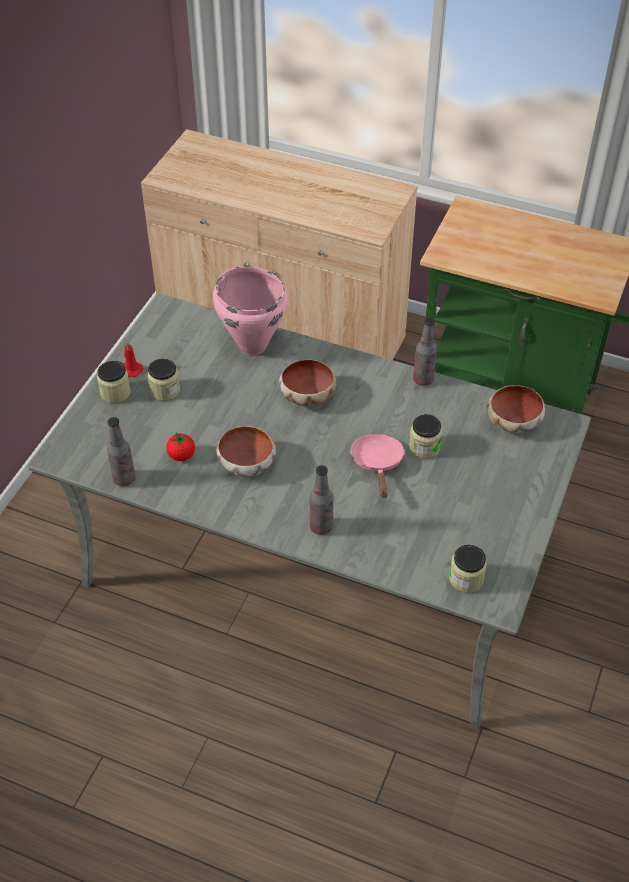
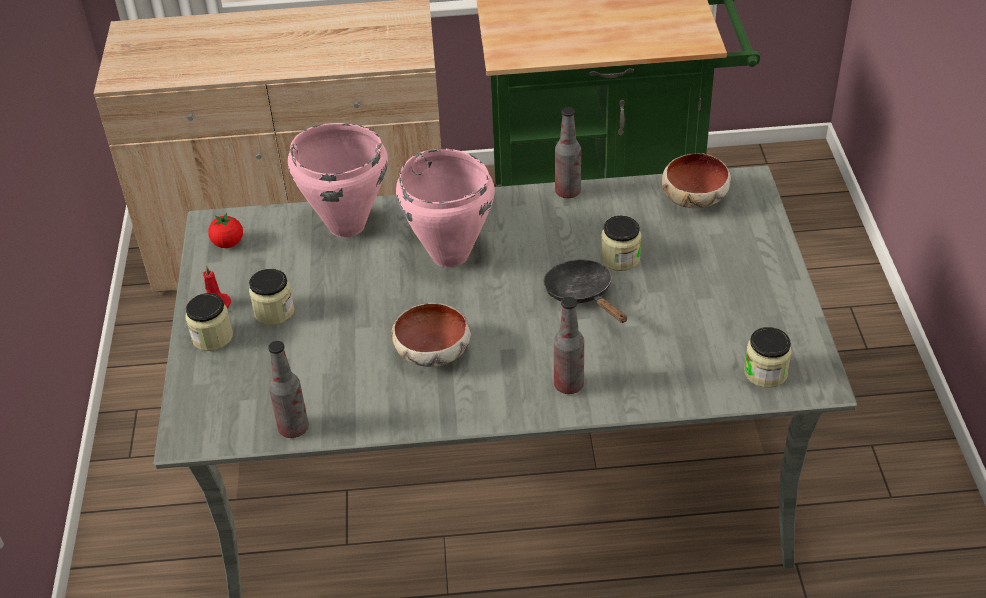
camera: 25 degrees left, 5 degrees down
(181, 455) = (347, 374): tomato -> tomato (228, 243)
(306, 396) = (450, 255): bowl -> pink cooking pot
(378, 463) = (582, 294): pink frying pan -> black frying pan

